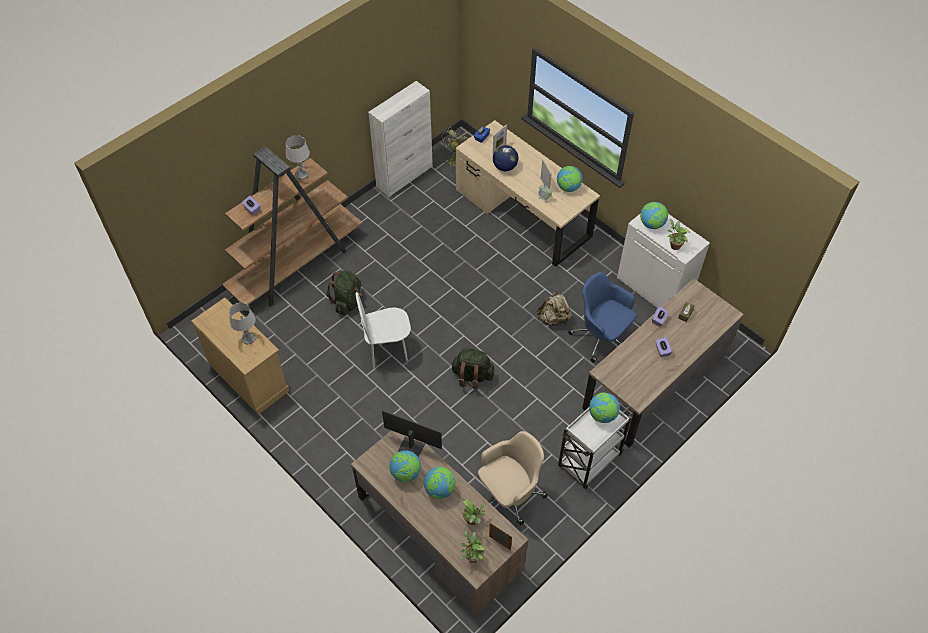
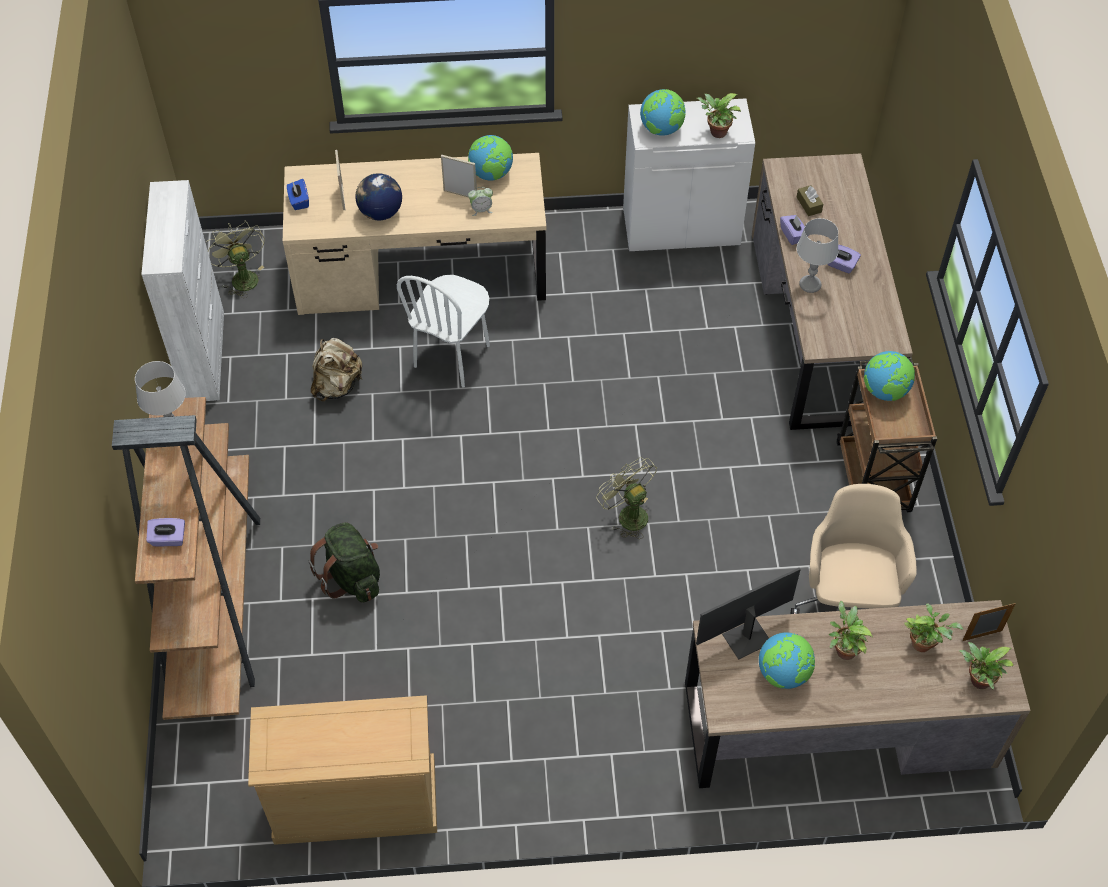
camera: 50 degrees left, 0 degrees up
(248, 339) = (366, 724): grey table lamp -> grey table lamp (810, 285)
(387, 351) = (488, 586): white chair -> white chair (452, 356)
(440, 489) = (843, 649): globe -> potted plant
(472, 376) = (627, 514): green backpack -> green fan
(553, 319) = (625, 361): beige backpack -> beige backpack (337, 385)
(589, 461) = (873, 479): white cart -> brown cart
(601, 336) = (701, 332): blue office chair -> none

